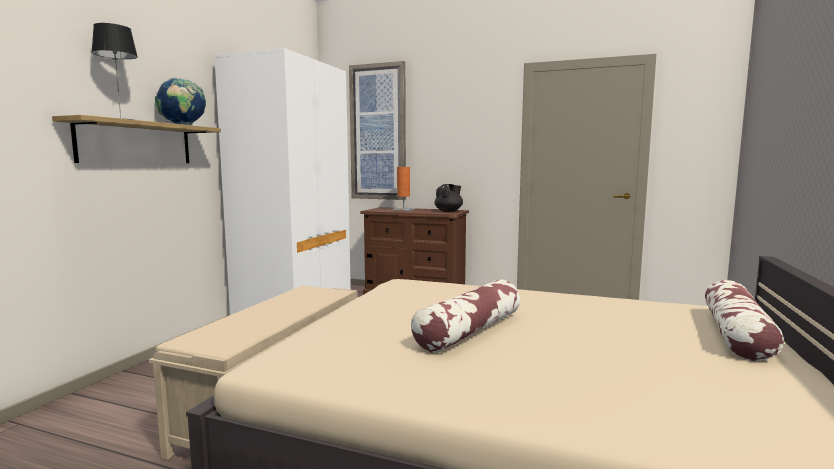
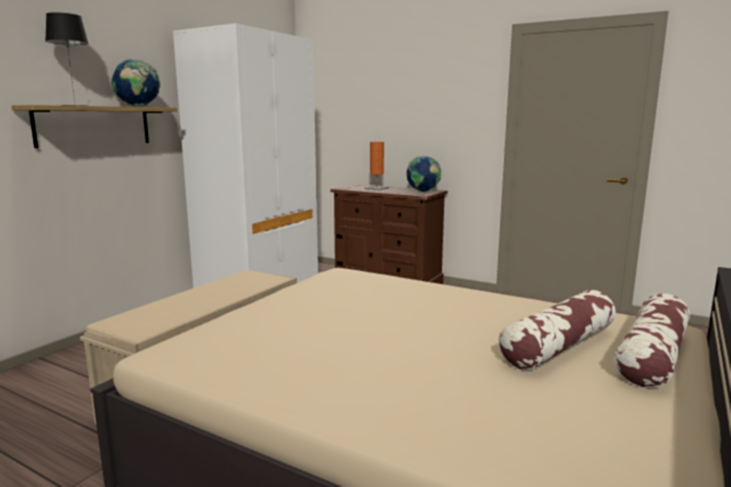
camera: 10 degrees right, 5 degrees up
(378, 132) = (355, 103): picture -> none
(449, 211) = (423, 192): black teapot -> globe
(469, 331) = (368, 331): pillow -> pillow (558, 346)

